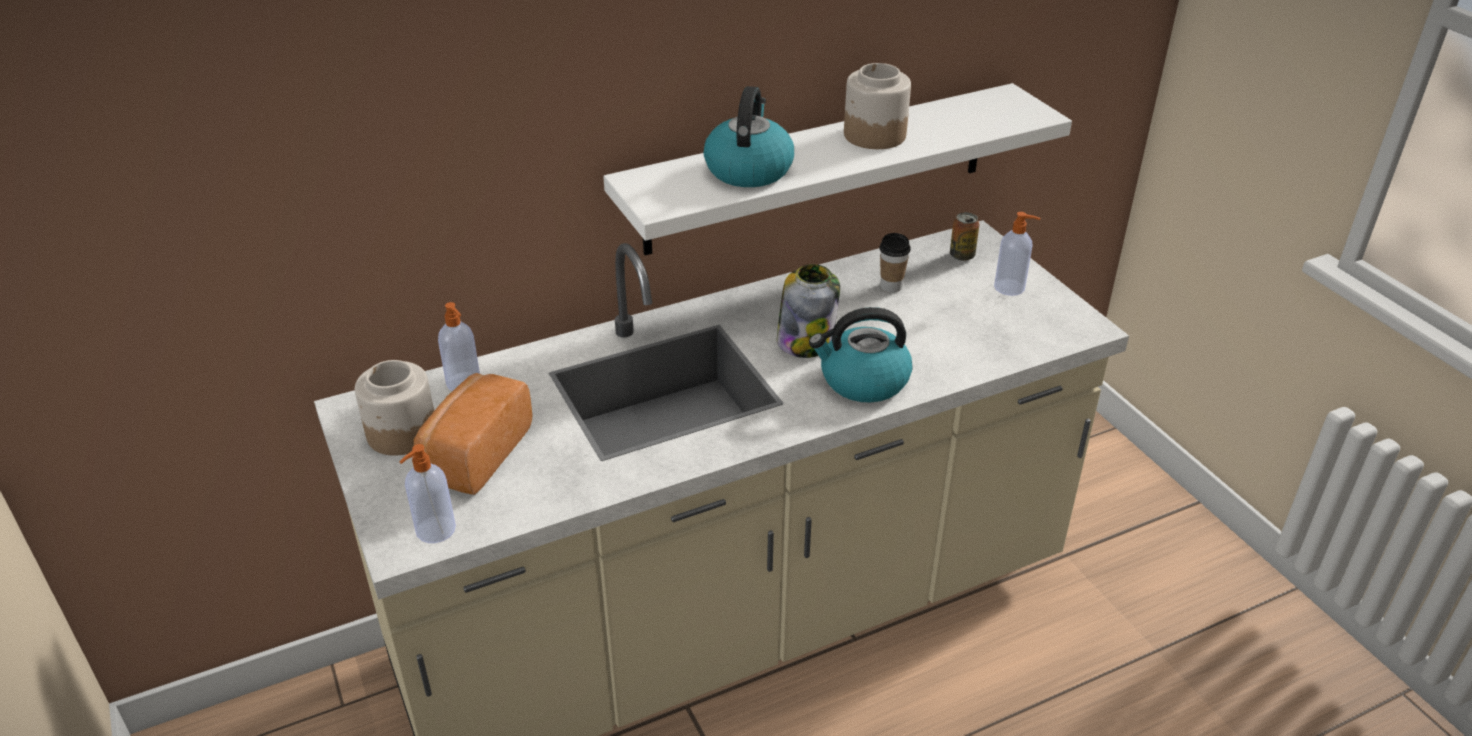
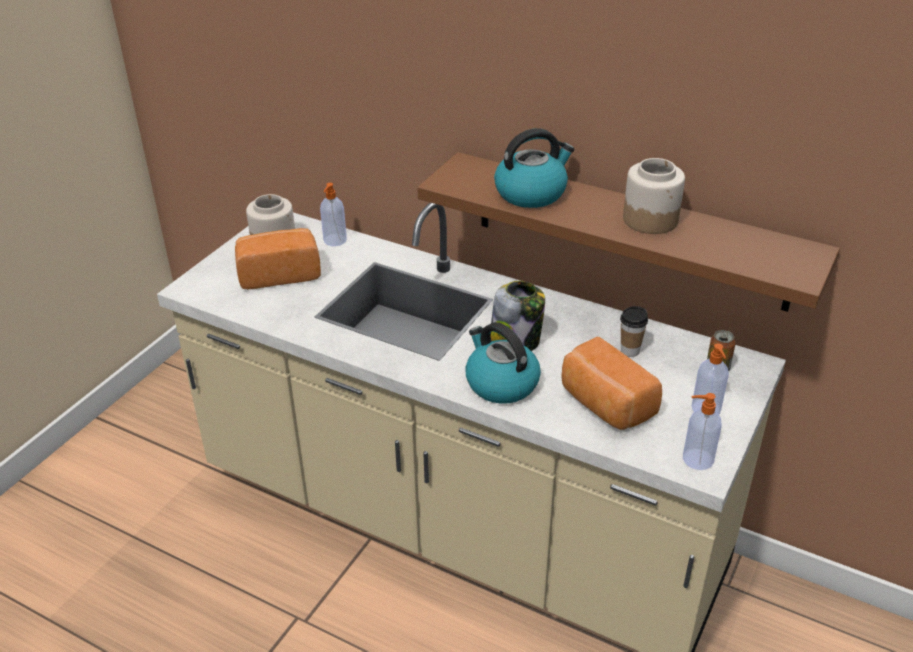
camera: 55 degrees right, 0 degrees up
(434, 530) = (208, 292): soap dispenser -> soap dispenser (696, 459)
(819, 168) = (629, 231): white shelf -> brown shelf
(953, 336) = (604, 404): none -> bread

